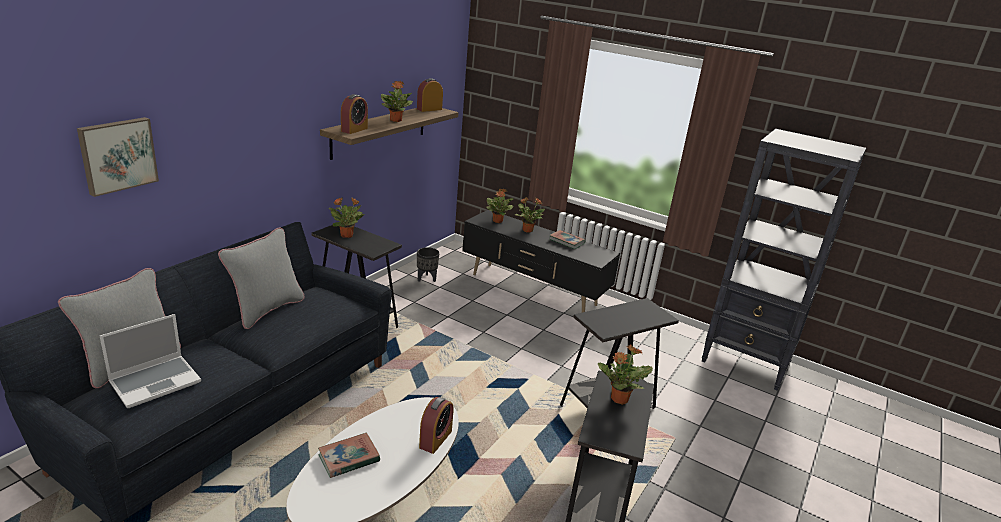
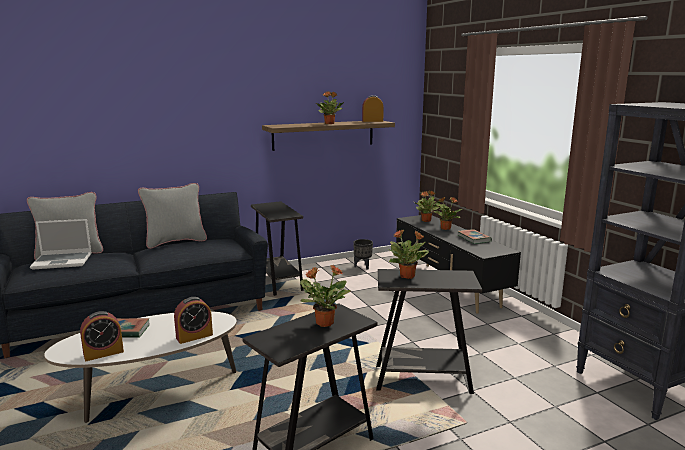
camera: 35 degrees right, 10 degrees down
(117, 155) = (94, 119): picture -> none
(347, 235) = (272, 207): potted plant -> potted plant (408, 276)
(354, 130) = (285, 125): alarm clock -> alarm clock (103, 353)

